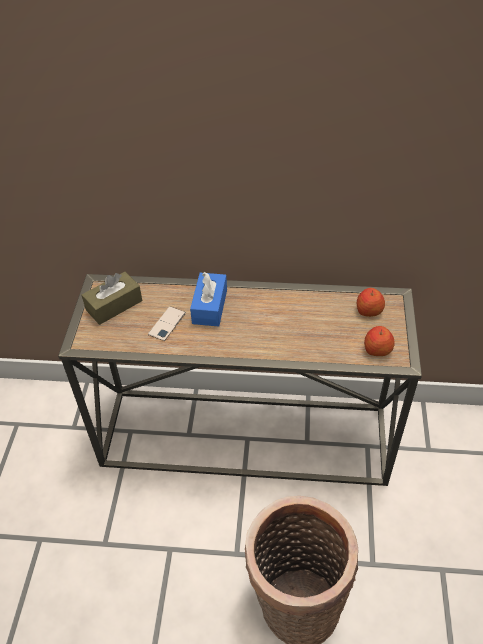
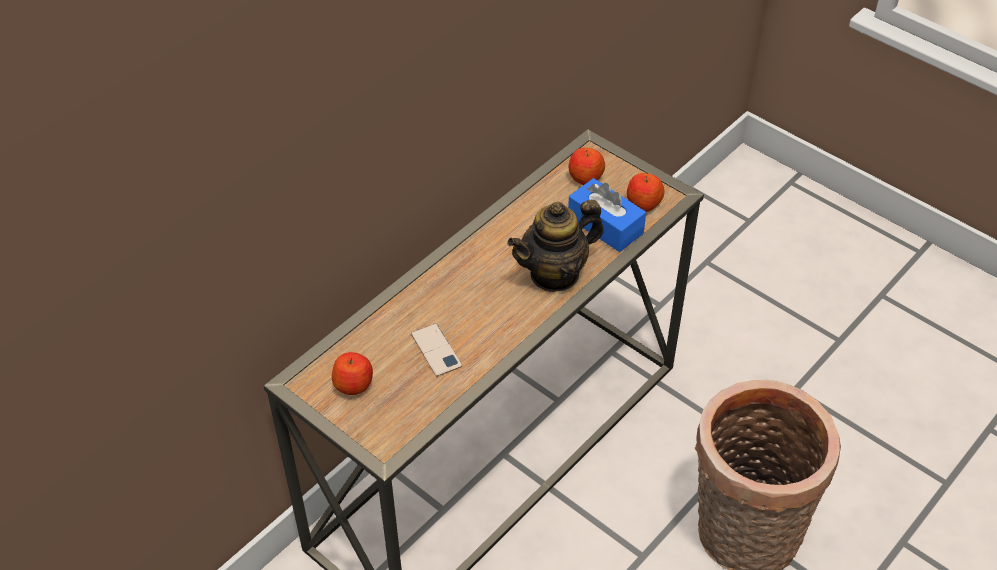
camera: 55 degrees left, 0 degrees up
(114, 305) = (353, 384): brown tissue box -> apple
(209, 306) = (449, 297): blue tissue box -> blue tissue box (605, 225)
(273, 341) = (555, 274): none -> teapot

